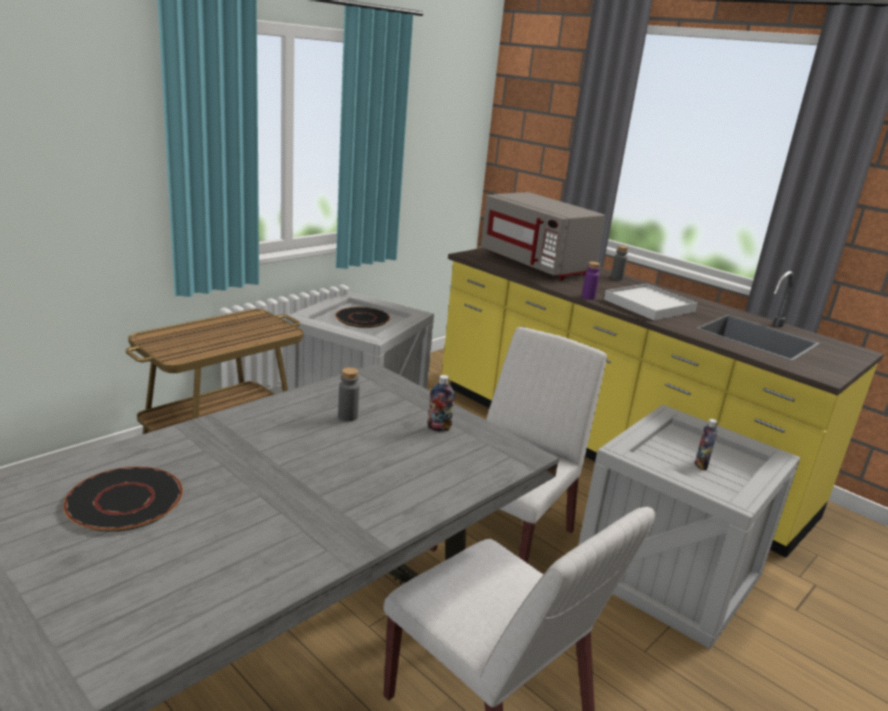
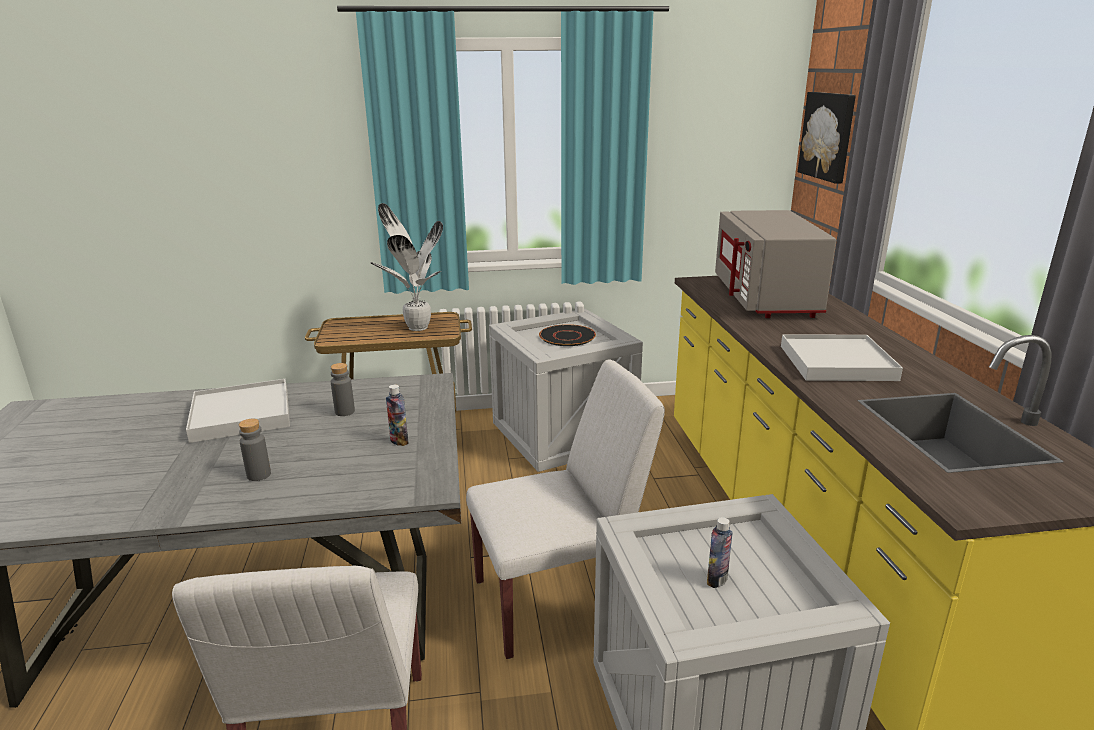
camera: 40 degrees right, 0 degrees up
(124, 500) = (105, 431): black plate -> none
(244, 329) = (416, 327): none -> potted plant
(251, 444) = (242, 414): none -> white tray
(529, 131) = (828, 136): none -> picture
(588, 297) = (762, 341): purple bottle -> none
(616, 278) = (855, 325): grey bottle -> grey bottle (259, 475)

